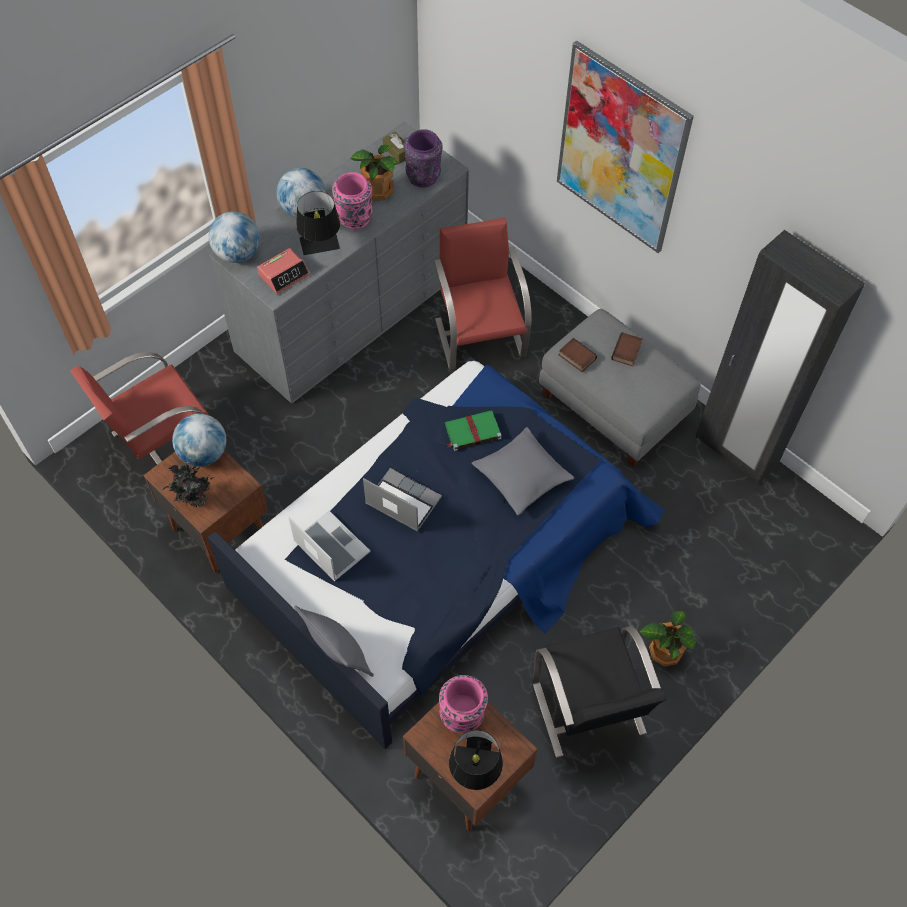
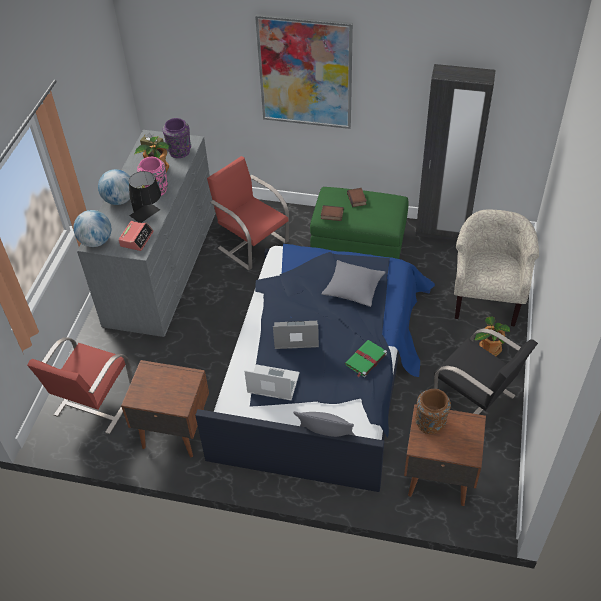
camera: 30 degrees left, 10 degrees down
(195, 501) = (168, 401): potted plant -> none
(204, 454) = (152, 372): globe -> none
(462, 715) = (430, 423): pink vase -> brown vase
(472, 432) = (305, 280): green book -> green book (365, 360)
(475, 773) = (463, 448): black table lamp -> none
(612, 407) = (358, 243): grey ottoman -> green ottoman
(714, 583) = (486, 301): none -> beige armchair

